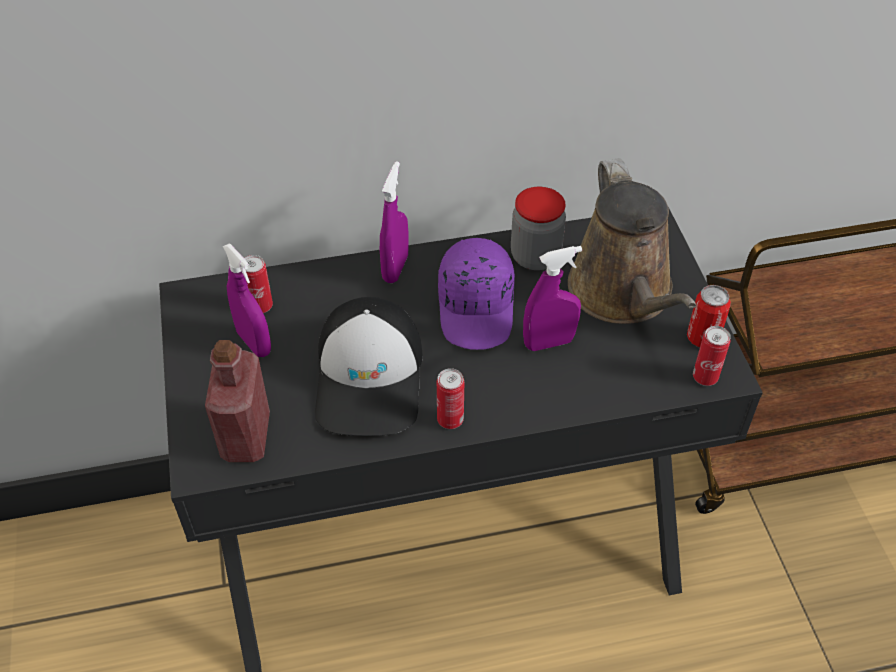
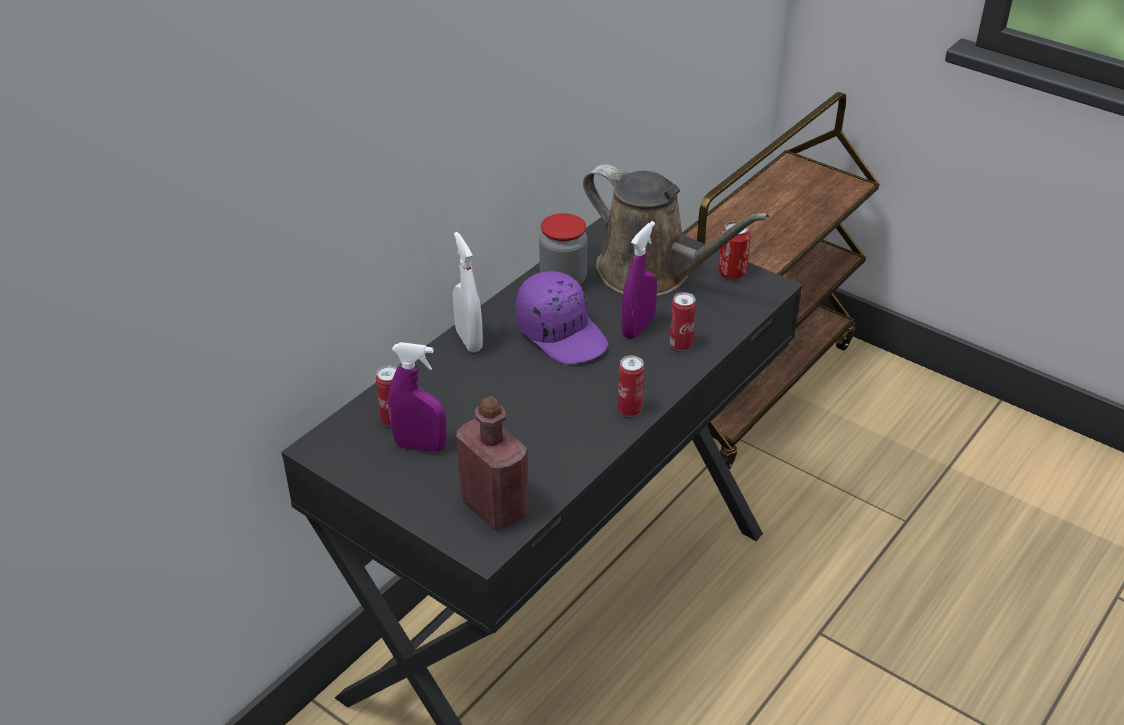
camera: 40 degrees left, 10 degrees down
(370, 378) = (541, 418): cap -> none
(395, 268) = (469, 340): purple spray bottle -> white spray bottle
(705, 377) = (760, 294): can -> can (680, 345)

